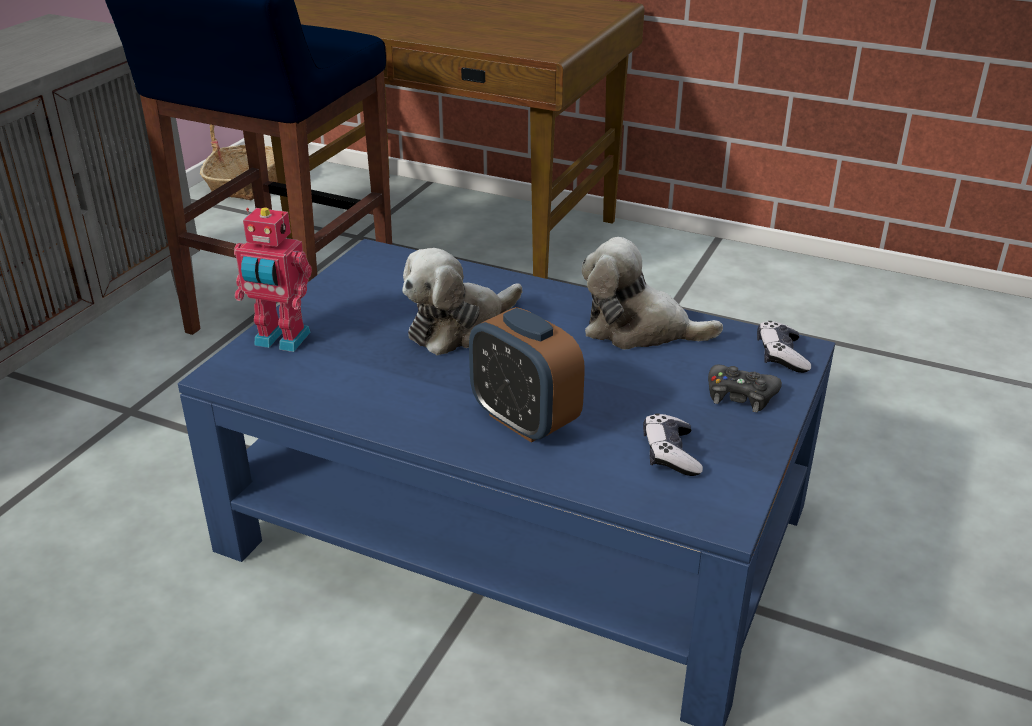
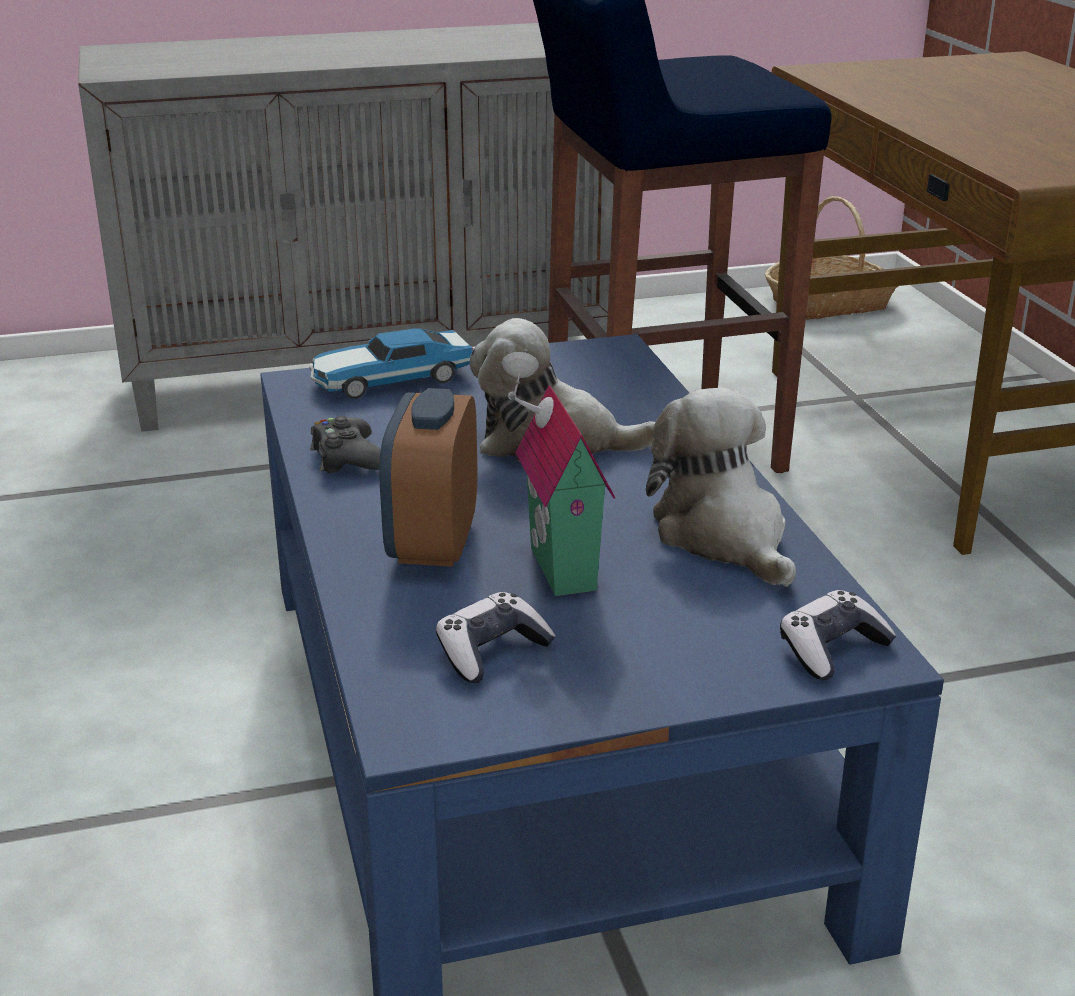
camera: 50 degrees right, 5 degrees down
(280, 341) = (389, 379): toy robot -> toy car
(607, 394) = (555, 569): none -> toy house
(740, 395) = (688, 653): black game controller -> black game controller (347, 458)

